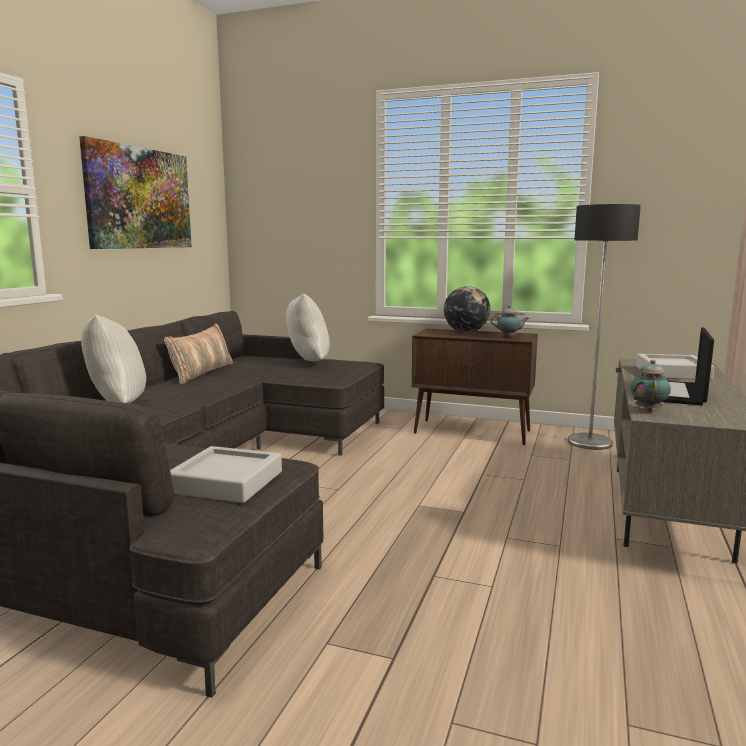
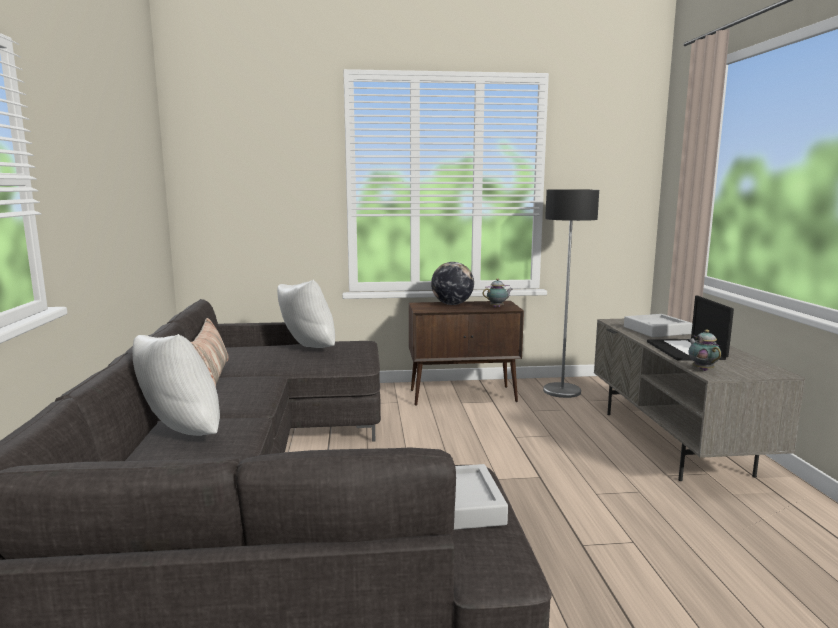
camera: 25 degrees left, 0 degrees up
(139, 198) = (108, 179): picture -> none

